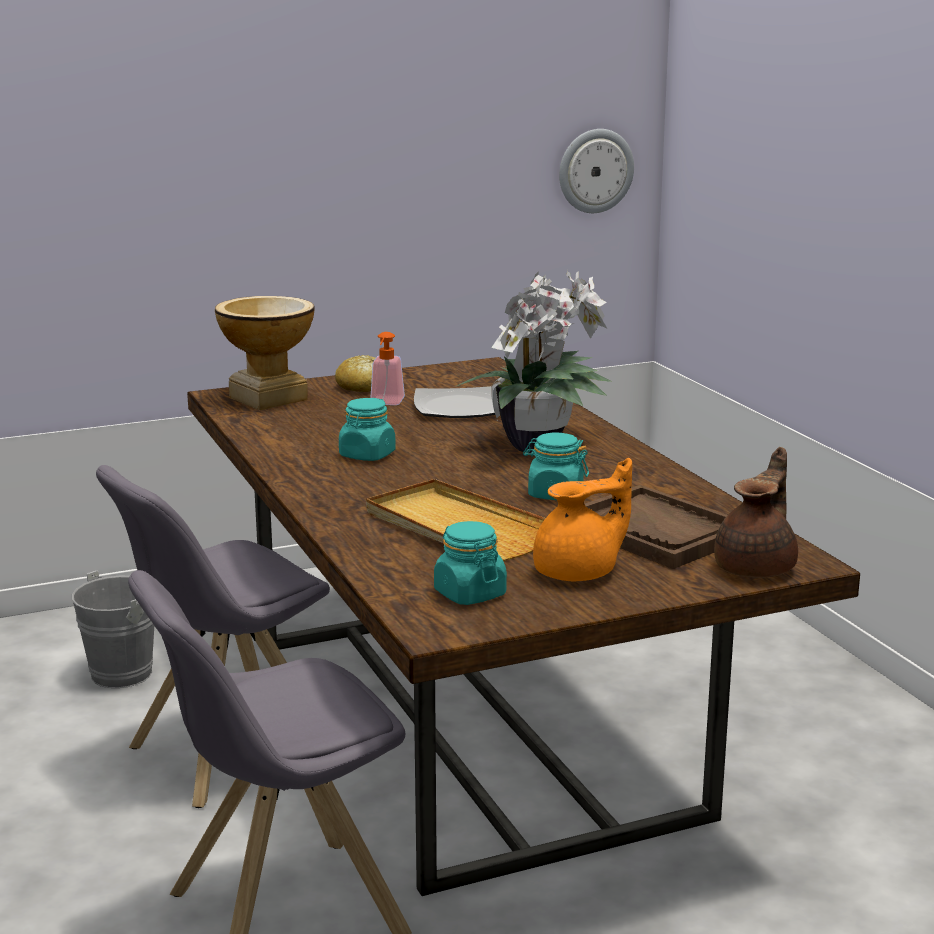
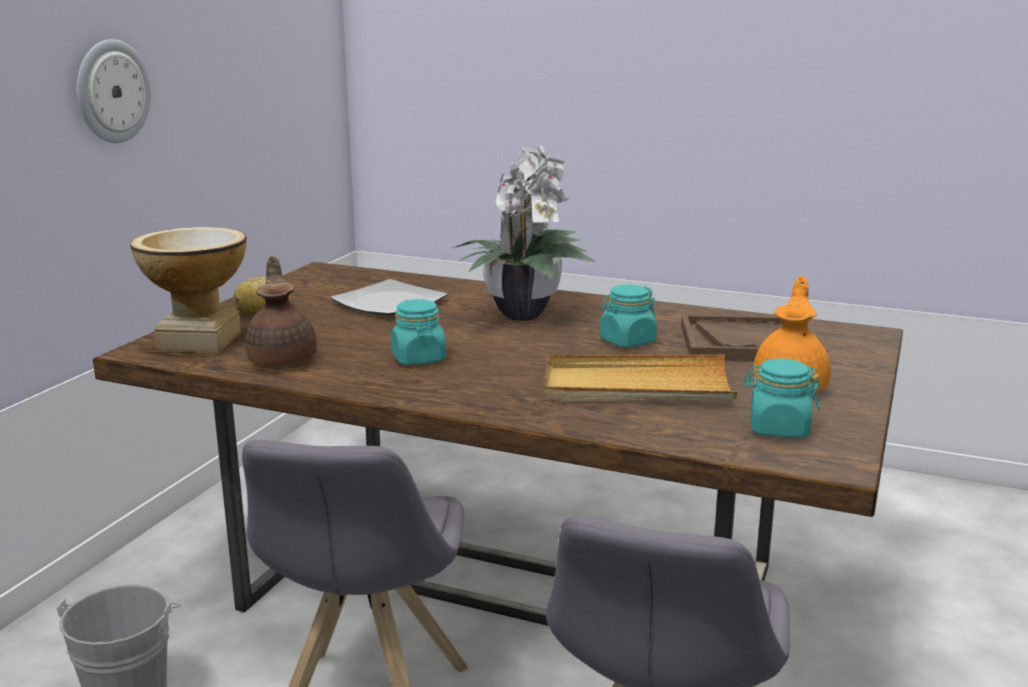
camera: 45 degrees left, 0 degrees up
(386, 403) = (321, 316): soap dispenser -> none
(595, 171) = (312, 84): wall clock -> wall clock (112, 91)
(757, 568) = (859, 345): brown teapot -> brown teapot (283, 359)

